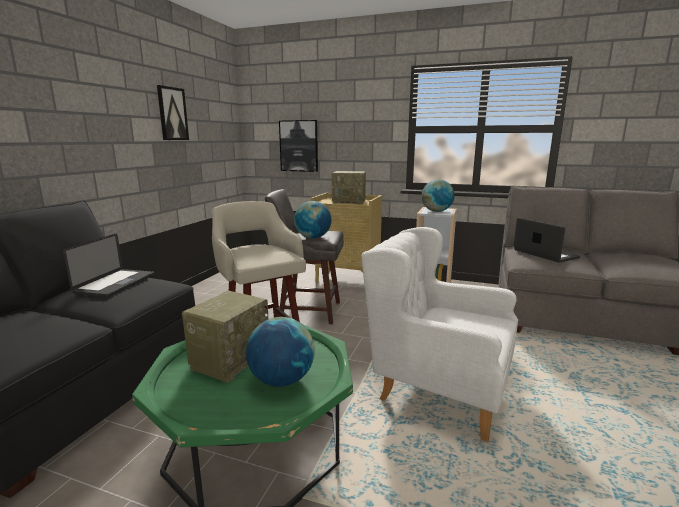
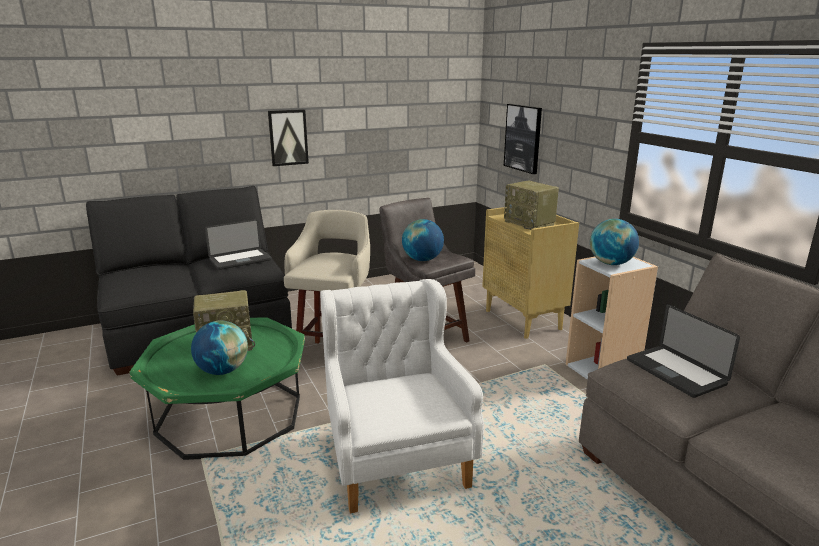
camera: 45 degrees right, 5 degrees up
(172, 114) = (373, 101): picture -> picture (288, 137)
(545, 254) = (675, 372): laptop -> laptop turned 135 degrees clockwise

